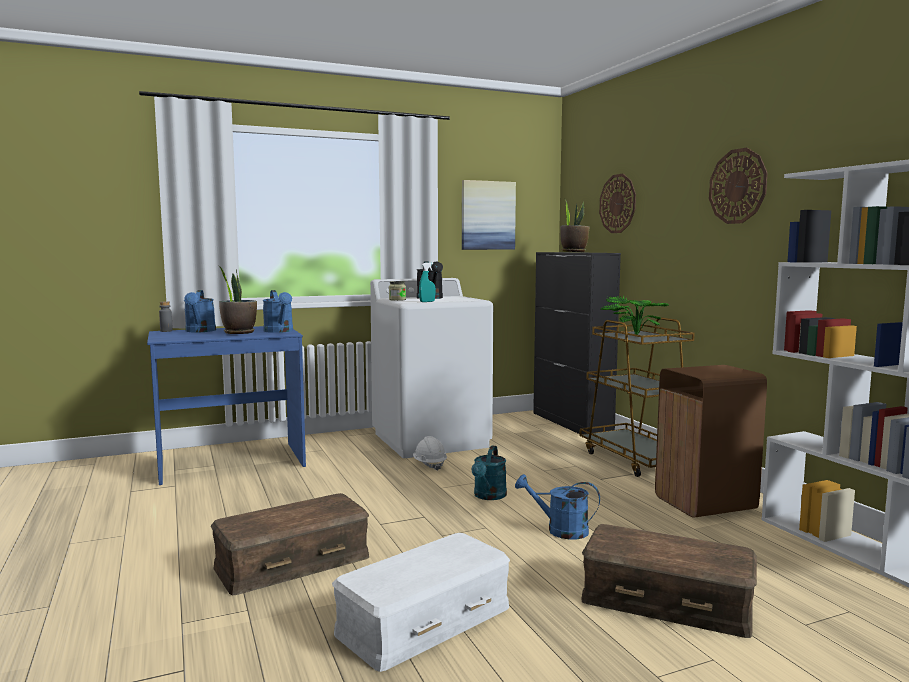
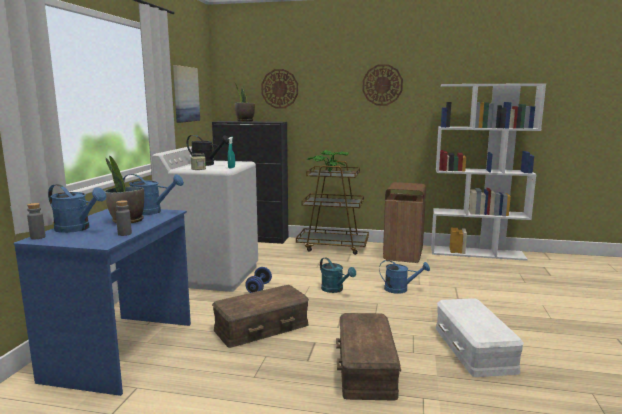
camera: 55 degrees left, 5 degrees up
(195, 338) = (124, 234): none -> grey bottle
(429, 465) = (259, 288): white hard hat -> blue dumbbell
(560, 530) = (400, 289): blue watering can -> blue watering can turned 135 degrees counterclockwise
(667, 600) = (490, 295): brown storage box -> brown storage box (261, 327)

